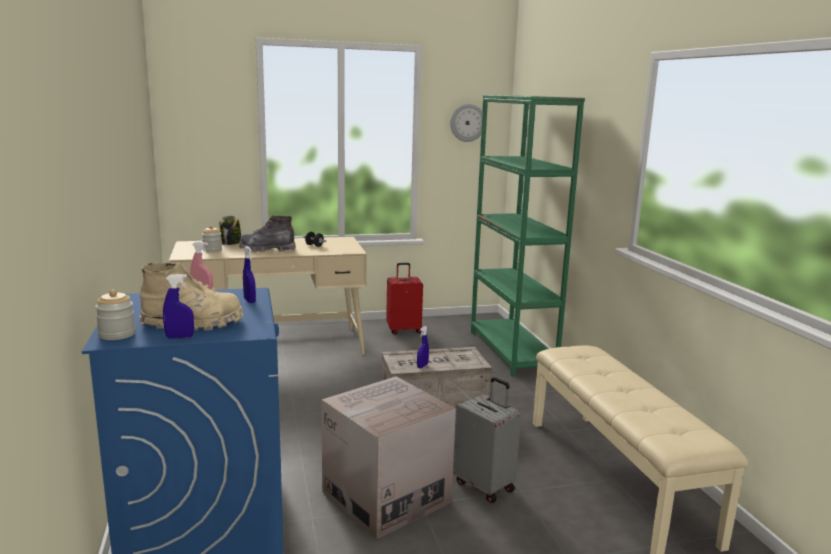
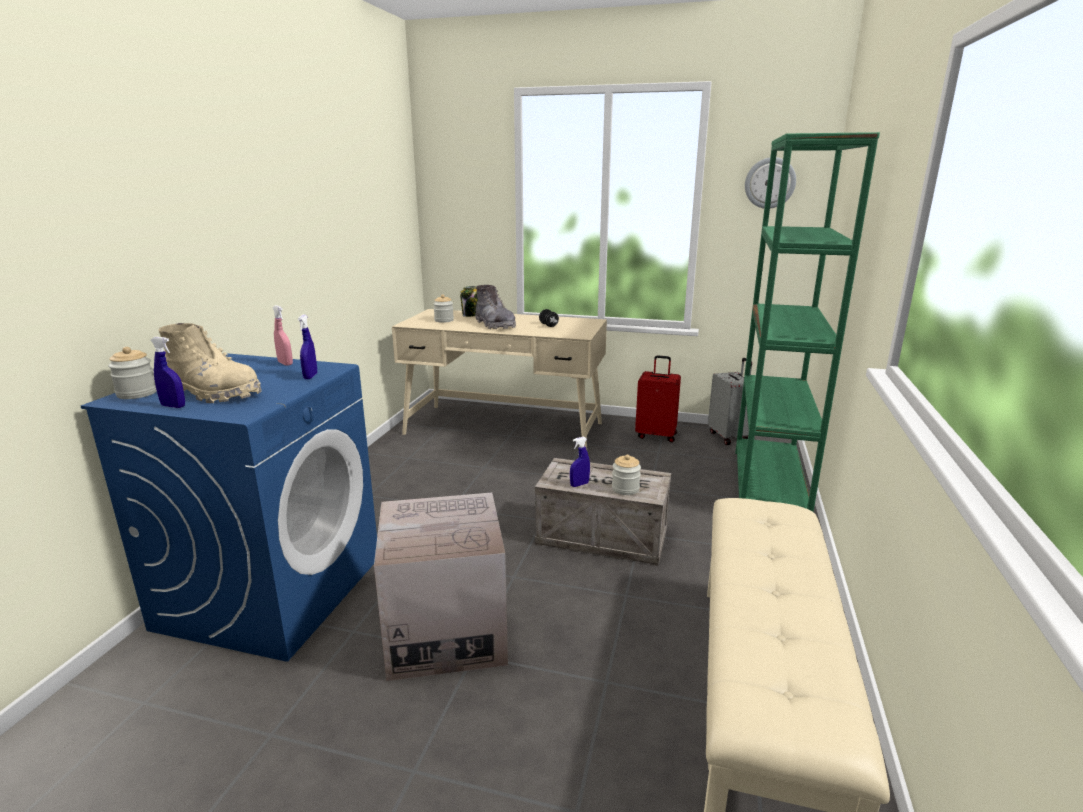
camera: 30 degrees right, 5 degrees up
(267, 249) = (495, 325): grey boot -> grey boot turned 150 degrees counterclockwise
(457, 362) = (625, 489): none -> jar
(484, 485) = (567, 657): grey suitcase -> grey suitcase (729, 437)

